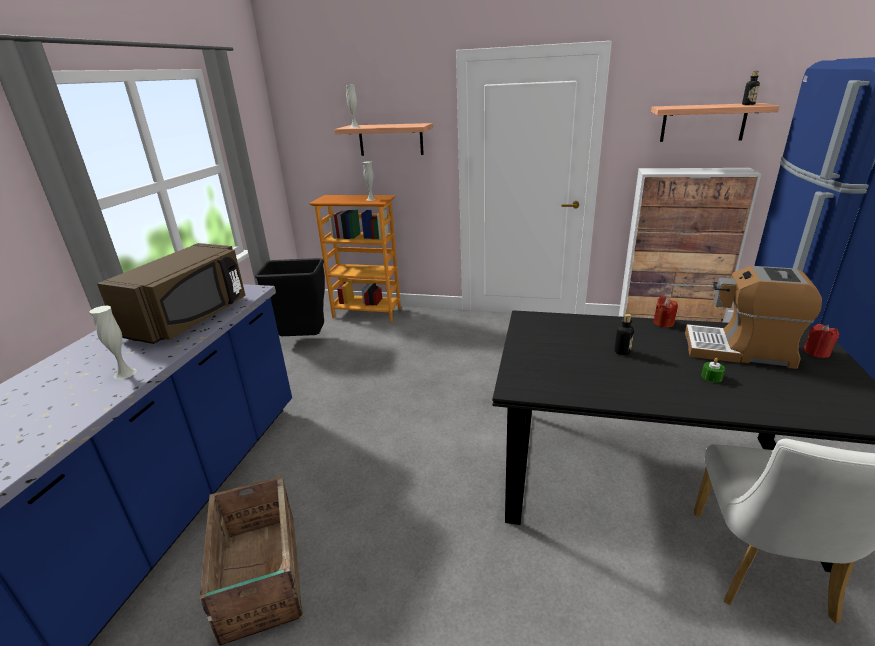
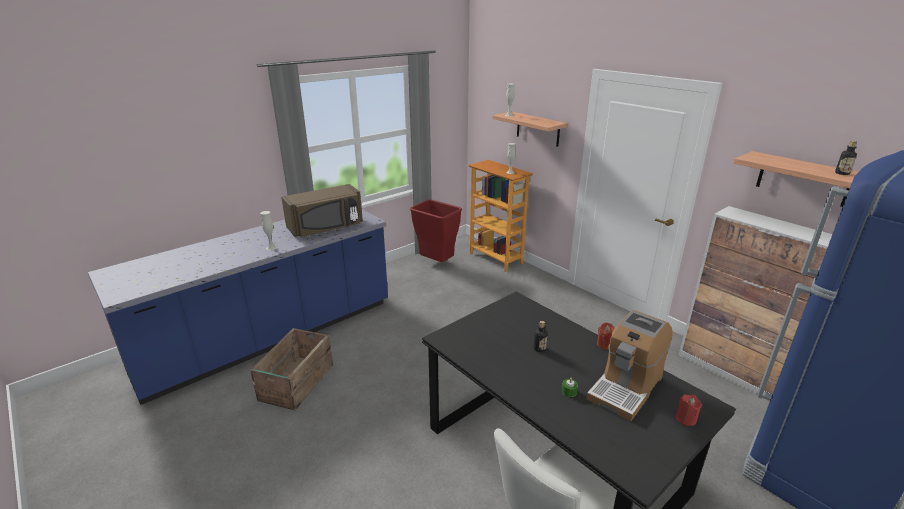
camera: 35 degrees right, 0 degrees up
(303, 341) = (436, 263): black trash can -> red trash can
(740, 350) = (626, 387): coffee machine -> coffee machine turned 105 degrees counterclockwise

